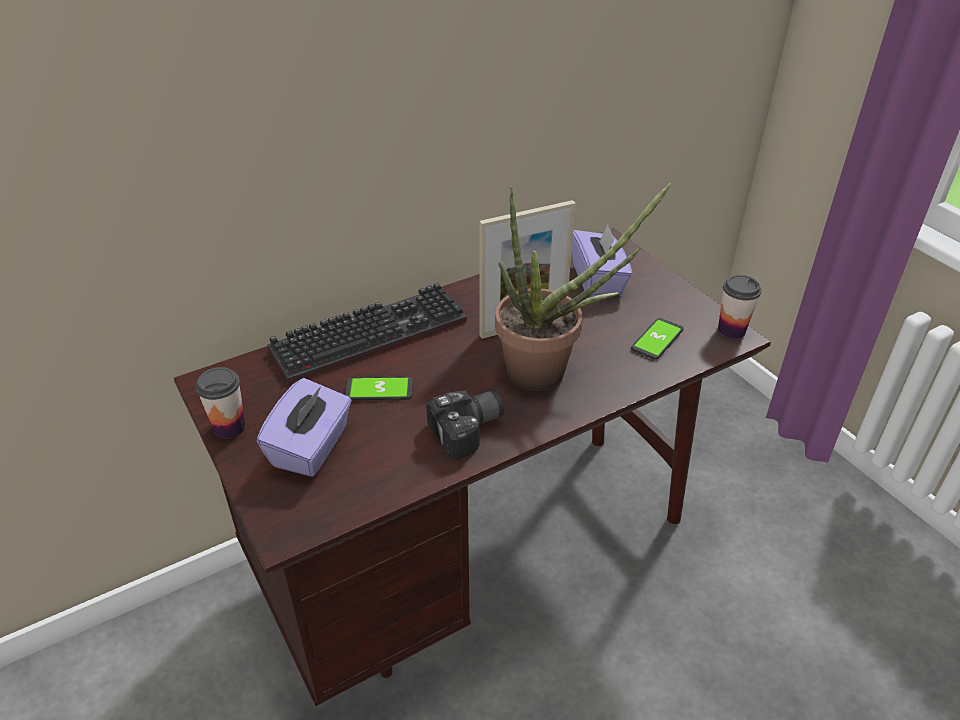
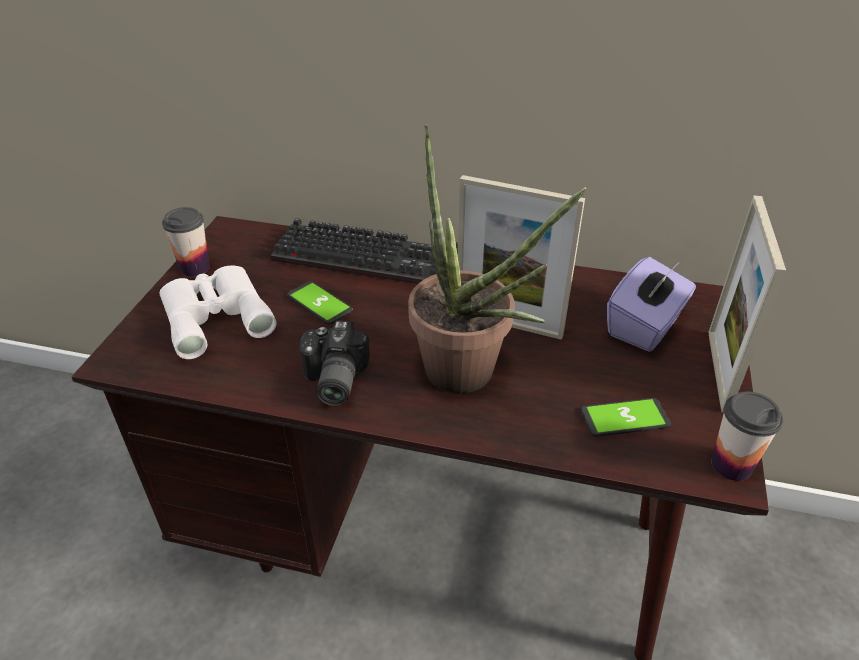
camera: 45 degrees right, 0 degrees up
(311, 448) = (216, 315): purple tissue box -> white binoculars
(469, 431) = (332, 381): camera -> camera turned 75 degrees clockwise
(664, 283) = (718, 370): none -> picture frame

